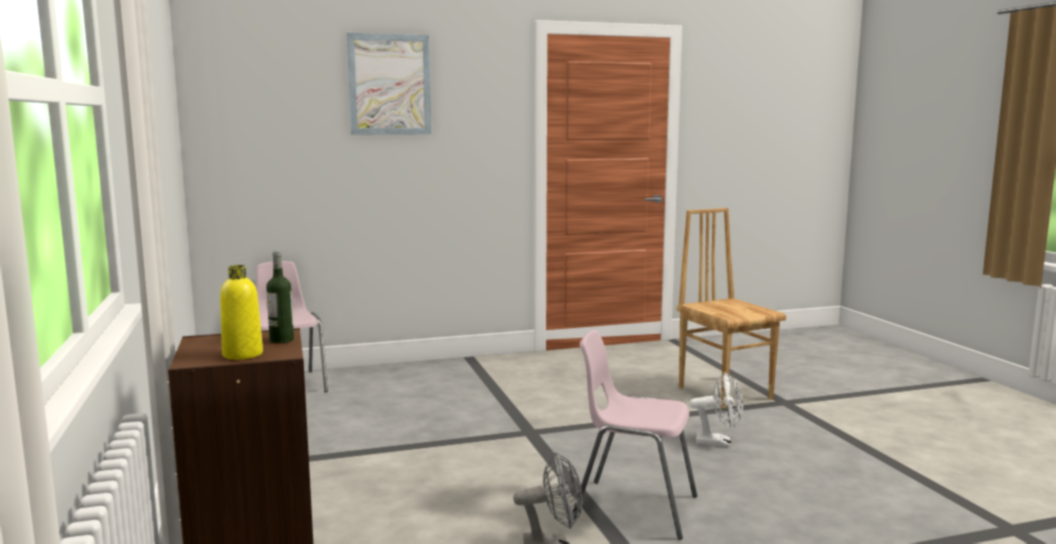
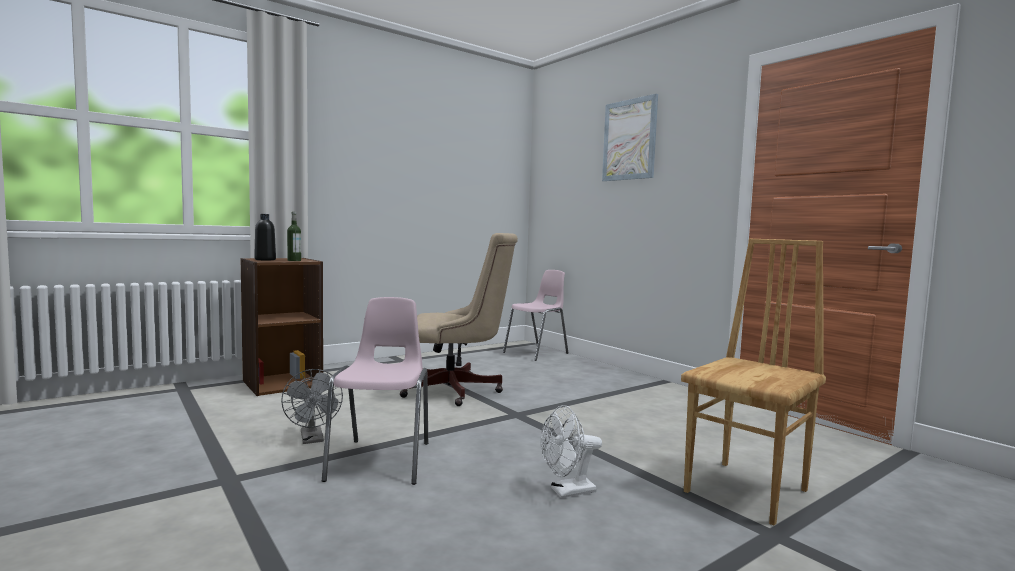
camera: 70 degrees right, 5 degrees down
(242, 354) = (265, 259): yellow bottle -> black bottle
(421, 449) = (457, 391): none -> beige office chair
(719, 442) = (567, 492): white fan -> white fan turned 75 degrees clockwise

